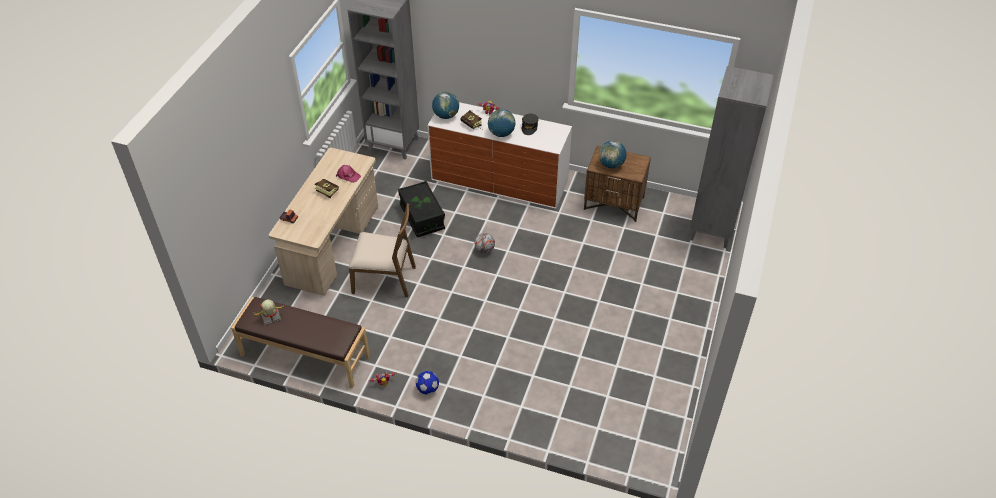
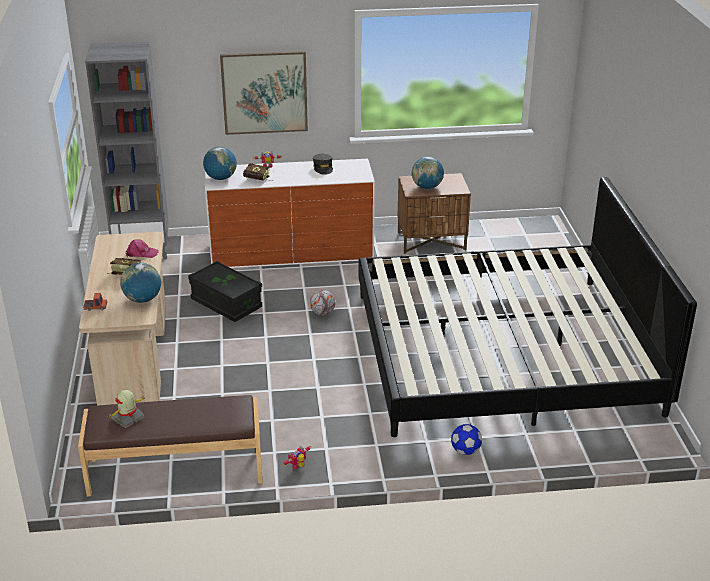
camera: 25 degrees left, 15 degrees down
(385, 279) = (223, 369): brown chair -> none
(427, 389) = (356, 455): football -> football (465, 451)
(497, 53) = (264, 92): none -> picture
(501, 134) = (297, 179): globe -> globe (143, 299)
(595, 334) = (503, 351): none -> bed
(712, 229) = (546, 238): grey bookcase -> none

